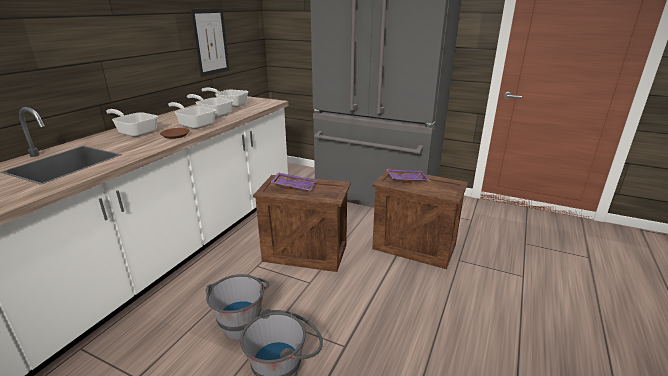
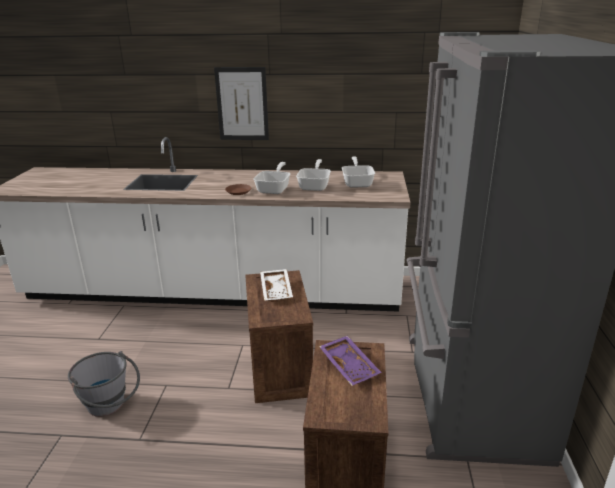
camera: 70 degrees right, 0 degrees up
(135, 132) = (238, 178): frying pan -> none
(211, 42) = (389, 107): picture -> picture (242, 104)
(241, 320) = (163, 363): grey bucket -> none
(294, 186) = (277, 290): purple tray -> white tray

